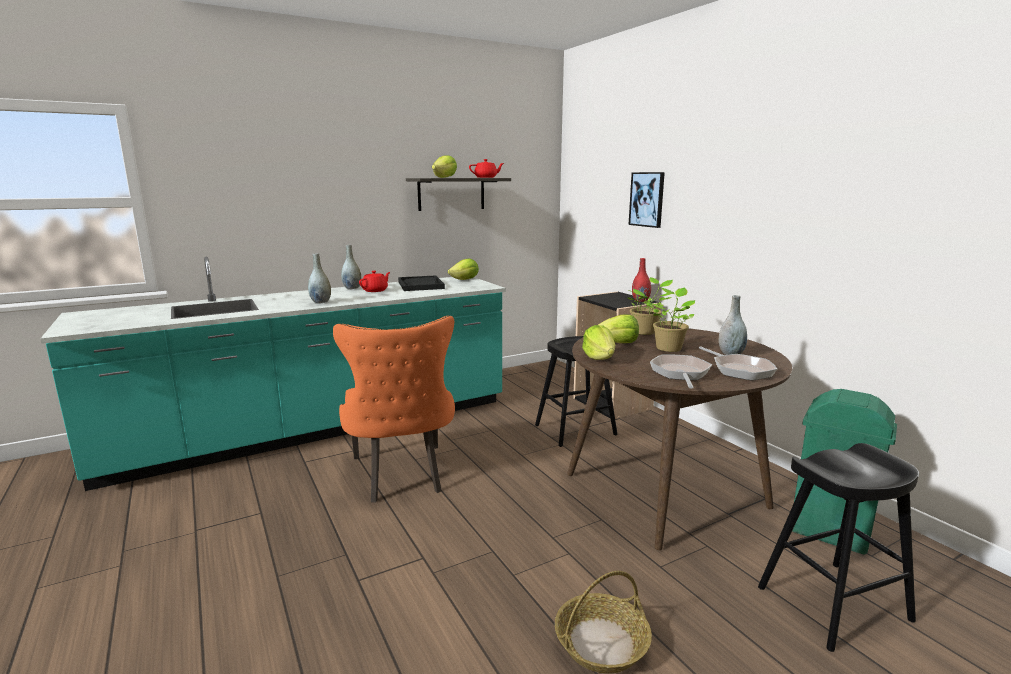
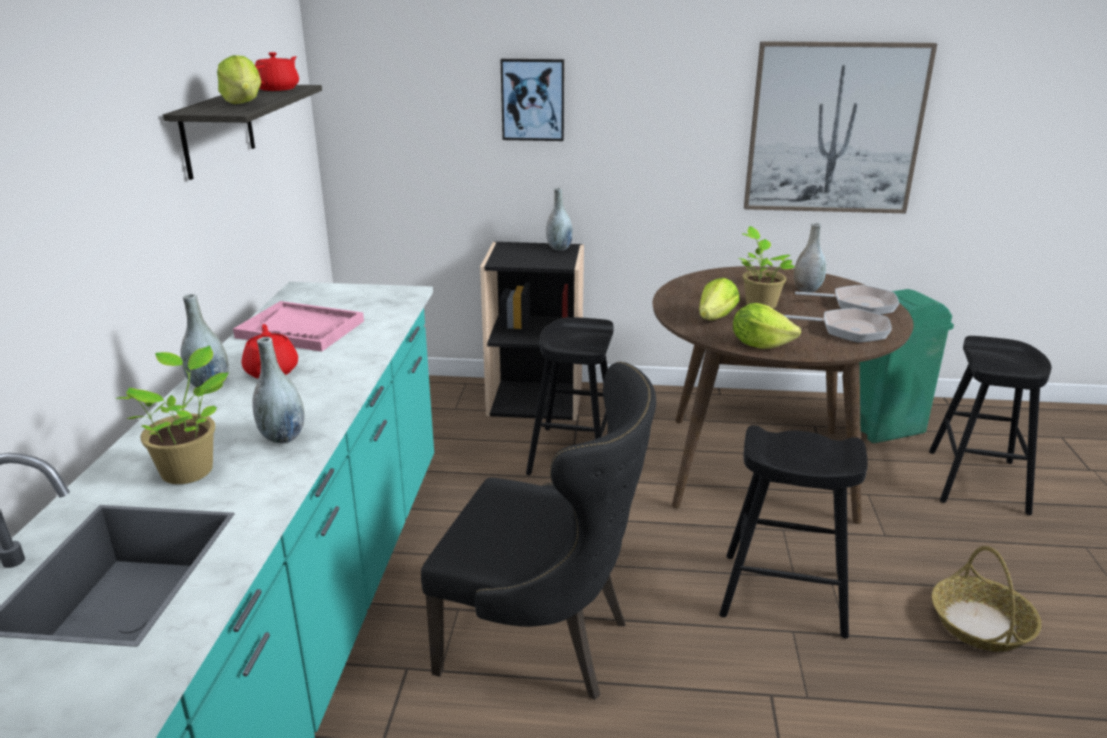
camera: 55 degrees left, 10 degrees up
(401, 475) = (543, 641): orange chair -> black chair
(421, 285) = (301, 329): black tray -> pink tray
(465, 280) = (324, 292): lettuce -> none
(527, 538) = (784, 594): none -> black stool
(640, 300) = (559, 248): red vase -> grey vase
(645, 332) = (687, 292): potted plant -> potted plant (190, 469)
(680, 373) = (848, 330): frying pan -> frying pan turned 150 degrees clockwise
(845, 232) = (834, 129): none -> picture

